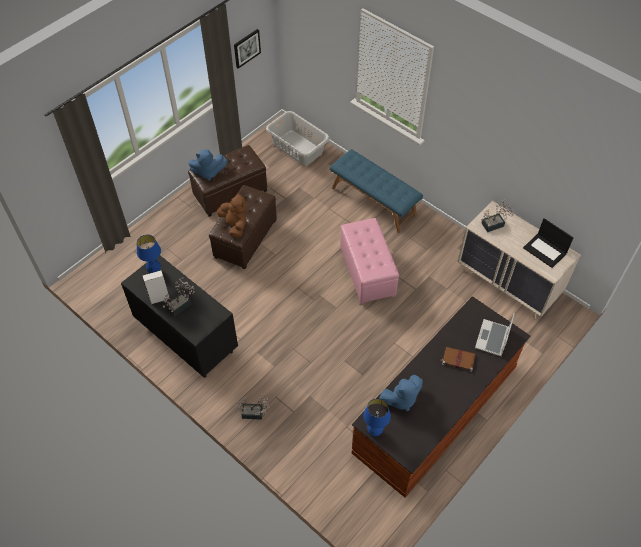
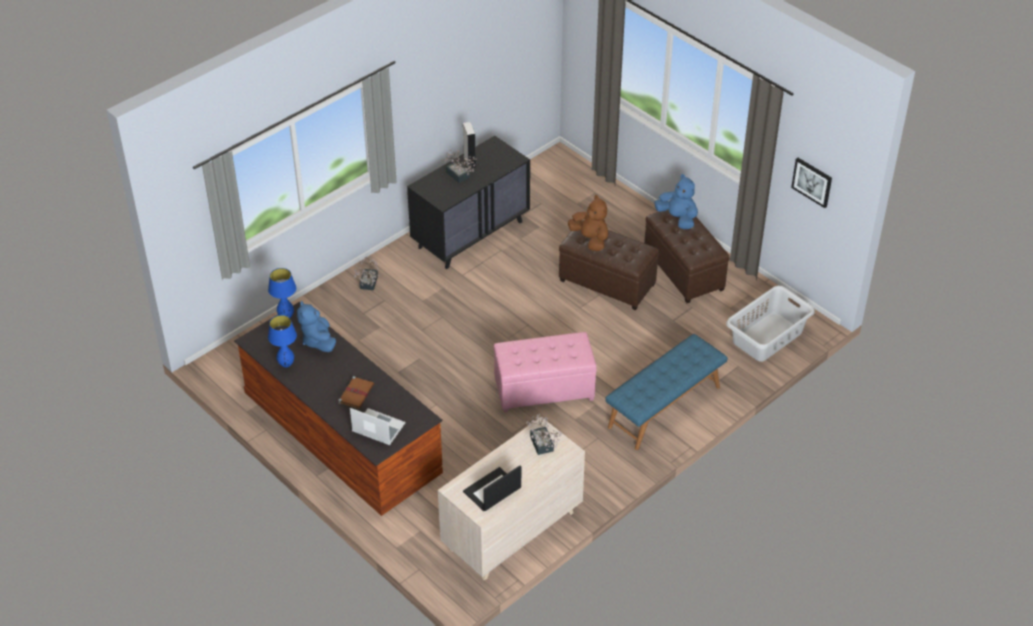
camera: 95 degrees right, 10 degrees down
(155, 271) = (505, 157): blue table lamp -> blue table lamp (286, 364)
(208, 172) = (677, 218): blue plush toy -> blue plush toy turned 135 degrees clockwise
(235, 225) = (590, 239): brown plush toy -> brown plush toy turned 105 degrees counterclockwise

